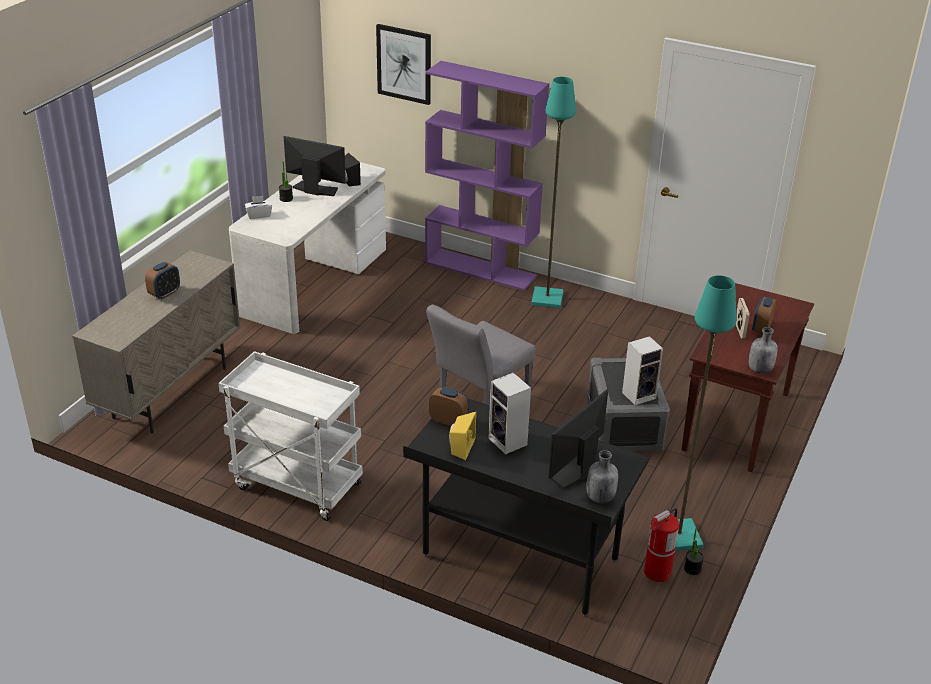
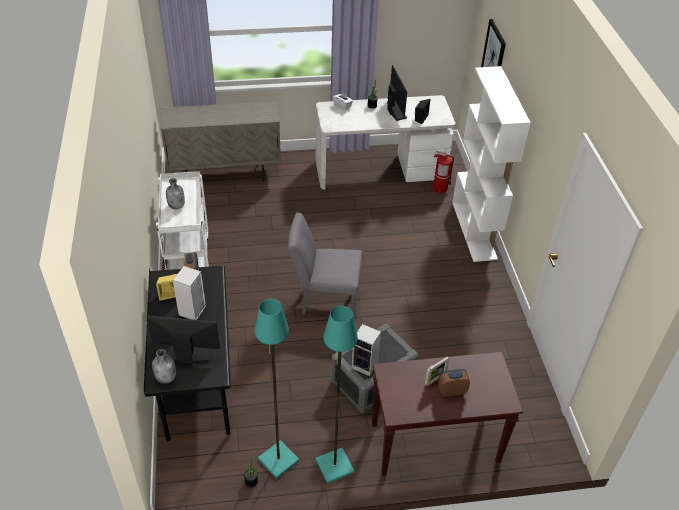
camera: 55 degrees right, 10 degrees up
(164, 293) = (225, 115): alarm clock -> none
(481, 269) = (474, 230): purple bookcase -> white bookcase
(548, 299) = (476, 277): turquoise floor lamp -> turquoise floor lamp (334, 467)
(657, 572) = (233, 463): fire extinguisher -> fire extinguisher (439, 189)
(759, 369) = (394, 410): grey bottle -> grey bottle (177, 206)

